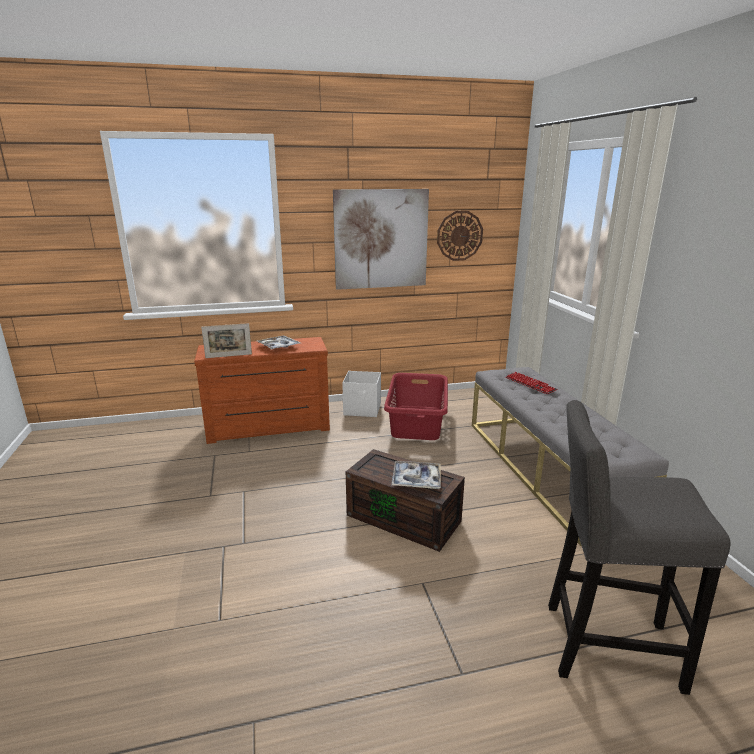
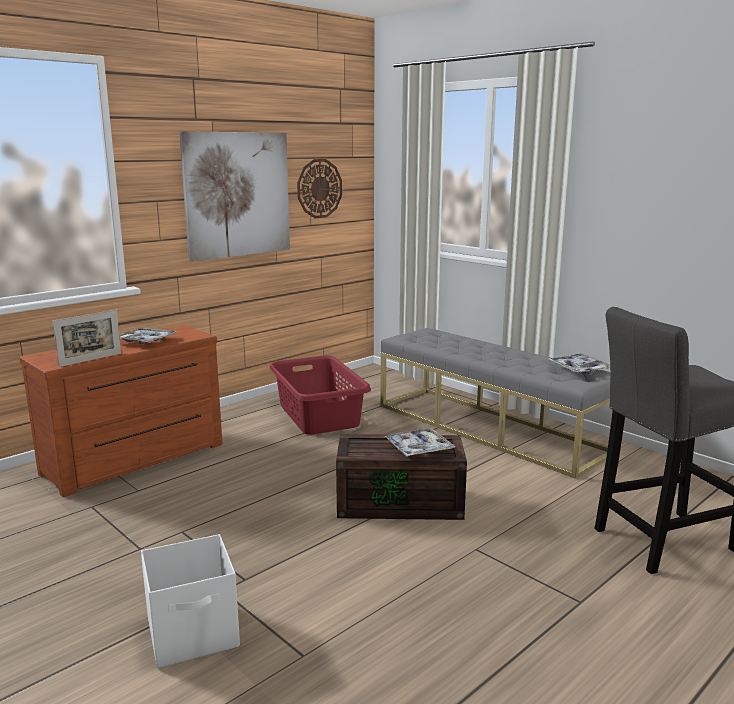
camera: 30 degrees left, 5 degrees down
(363, 409) = (241, 416): white storage box -> white storage box (194, 634)
(530, 384) = (449, 340): keyboard -> none
(621, 441) = (579, 369): none -> tray

